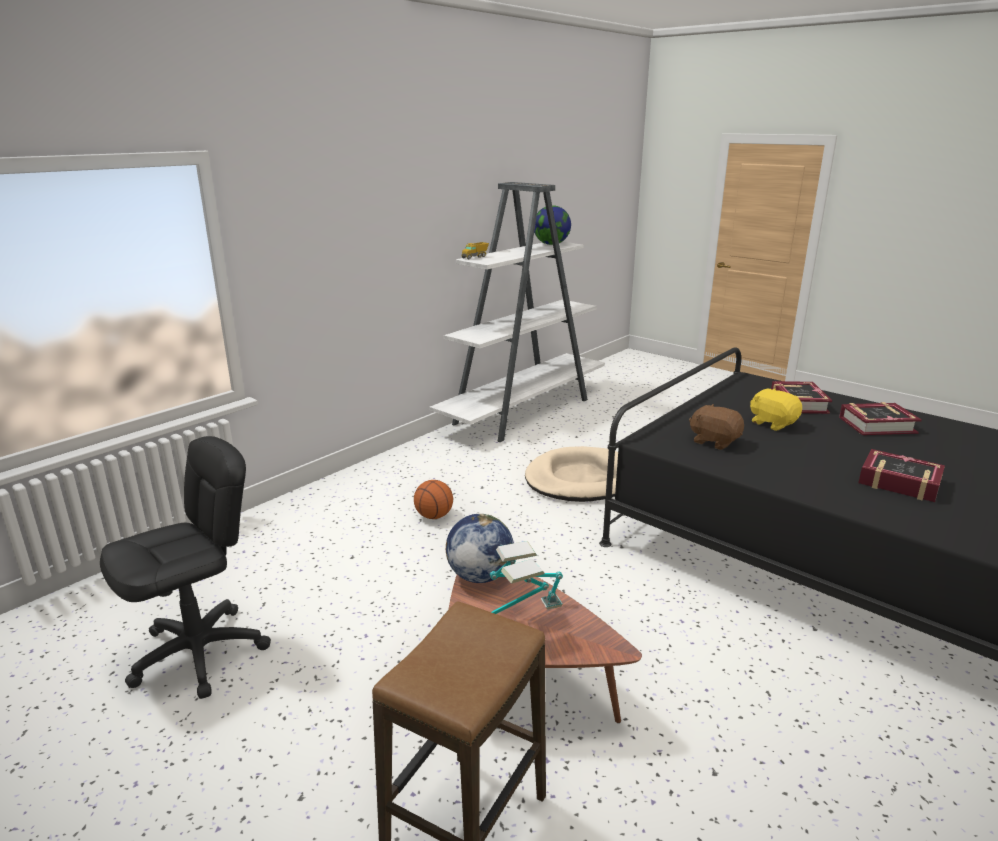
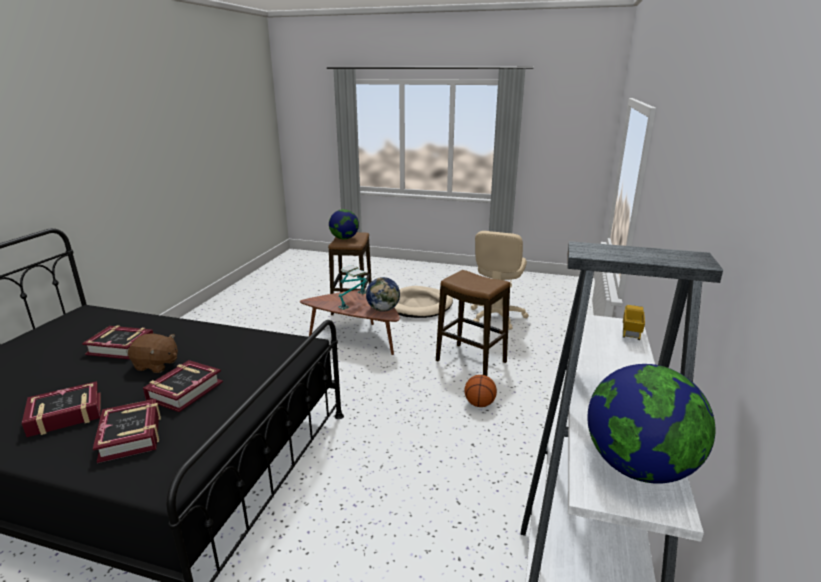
camera: 155 degrees right, 0 degrees up
(200, 653) = (496, 316): black office chair -> beige office chair
(376, 569) = (471, 361): none -> stool
(477, 661) = (344, 238): none -> globe
(580, 479) = (388, 486): beige dog bed -> beige dog bed (419, 305)
(714, 441) = (250, 355): brown plush toy -> brown plush toy (156, 365)
(773, 423) = (185, 391): yellow plush toy -> book

